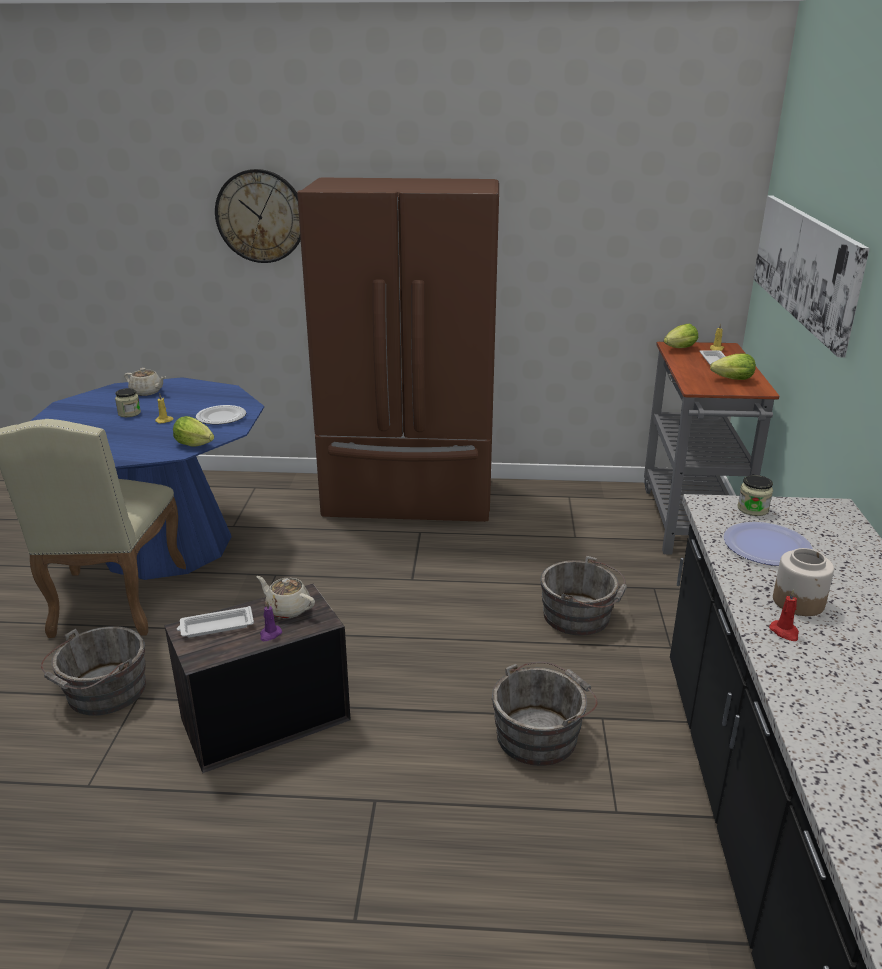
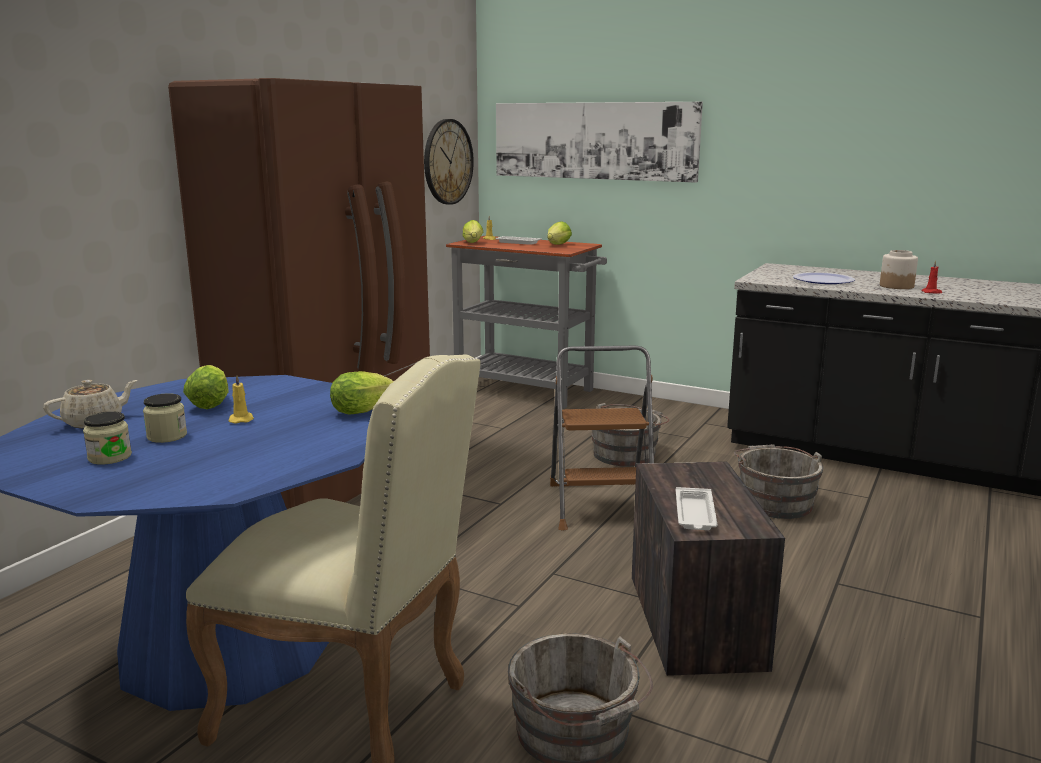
camera: 65 degrees left, 10 degrees down
(191, 405) = (211, 403): none -> lettuce
(221, 417) = (288, 393): plate -> none
(260, 216) = (94, 139): wall clock -> wall clock (447, 162)
(270, 634) = (725, 491): purple candle -> none
(287, 609) = (680, 479): beige teapot -> none
(452, 627) = (601, 502): none -> brown step ladder
(752, 509) = (769, 275): jar -> jar (110, 457)

